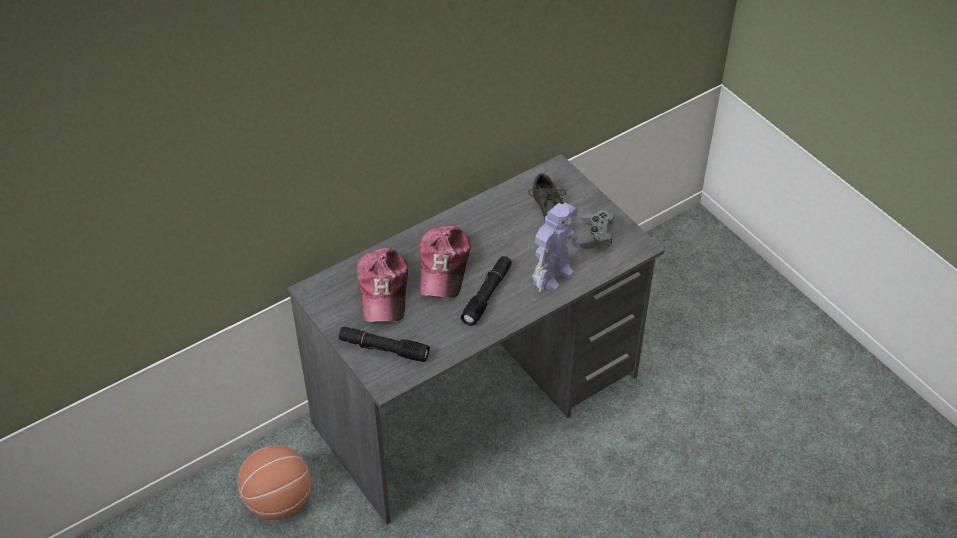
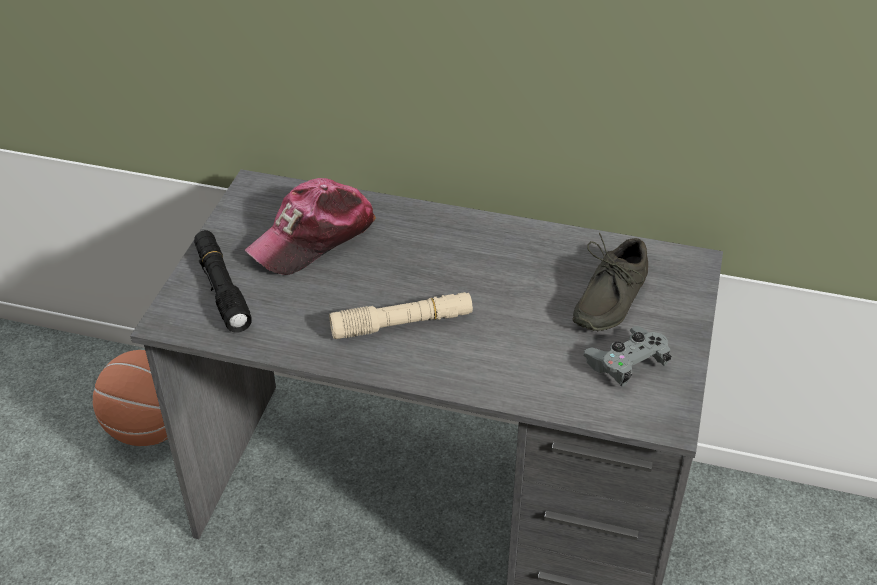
camera: 50 degrees right, 5 degrees down
(444, 267) = (405, 262): cap -> none
(487, 295) = (402, 324): black flashlight -> beige flashlight
(553, 274) = (508, 363): toy robot -> none

